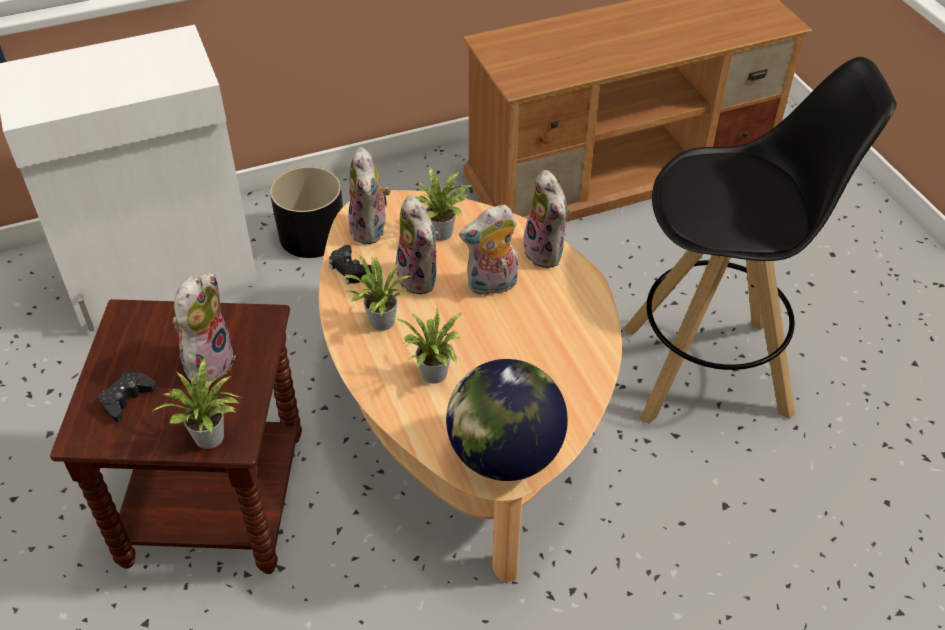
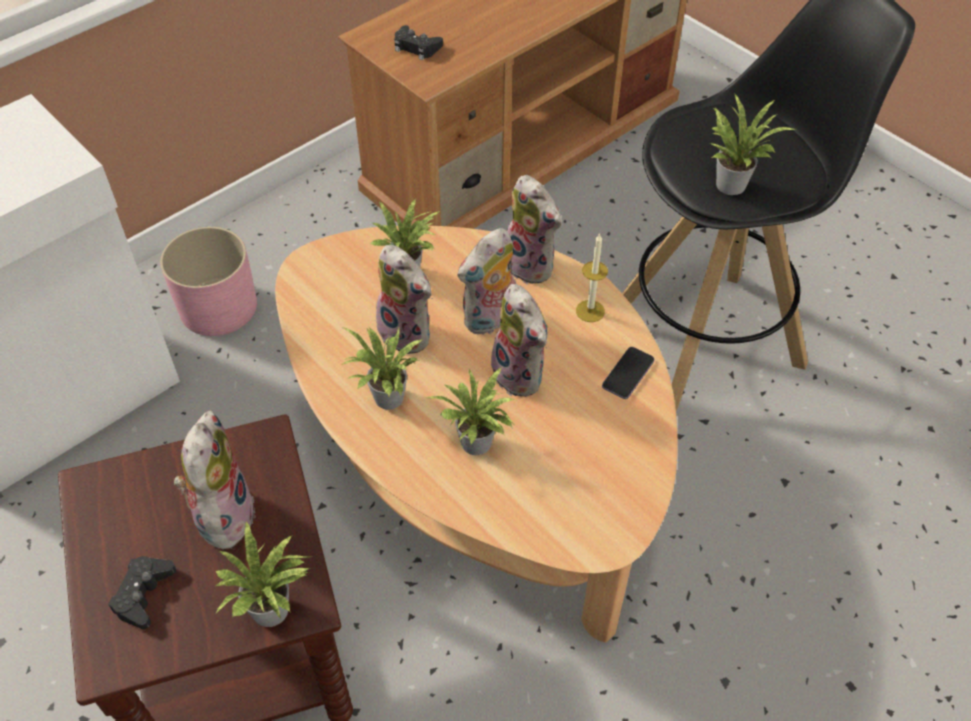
camera: 20 degrees left, 5 degrees up
(312, 236) = (219, 307): black planter -> pink planter
(350, 269) = (323, 345): black game controller -> black game controller (416, 47)
(371, 230) = (325, 290): plush toy -> plush toy (522, 374)
(505, 455) = (598, 515): globe -> none
(577, 300) = (590, 311): none -> candle
(584, 357) = (628, 374): none -> phone
(716, 215) = (730, 182): none -> potted plant

